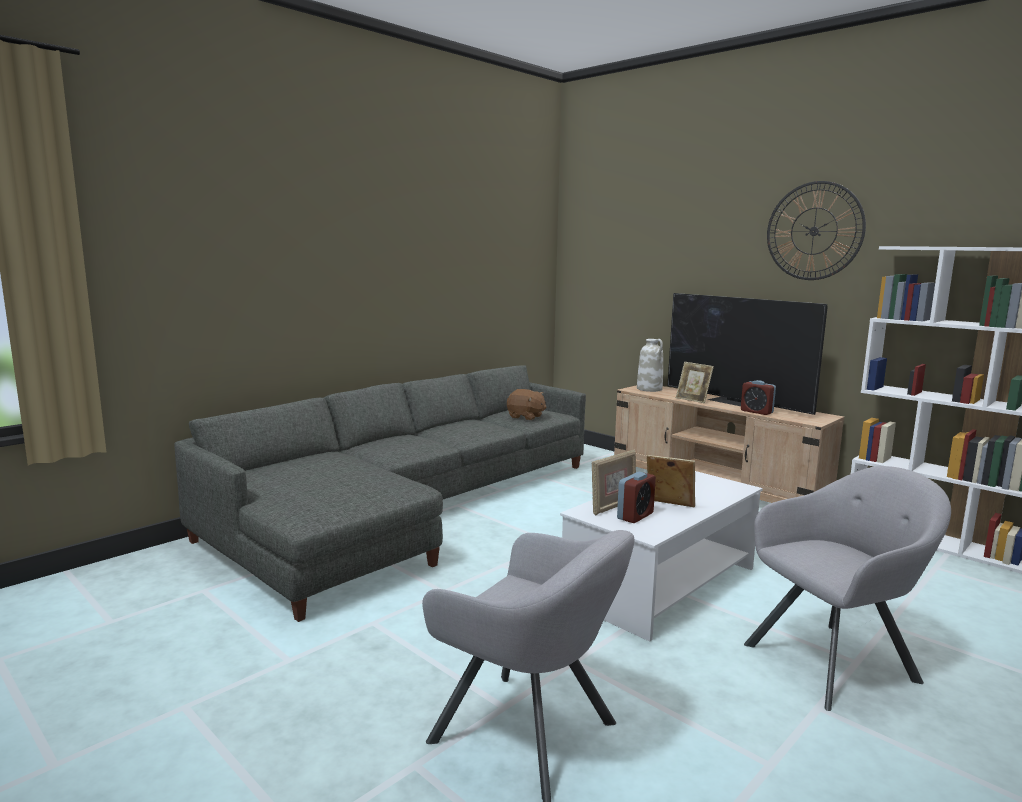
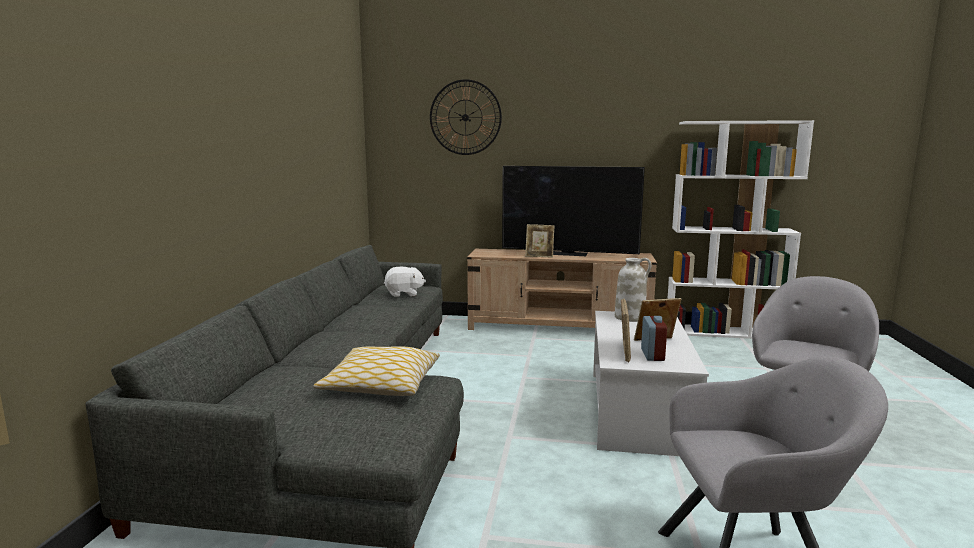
camera: 35 degrees left, 0 degrees up
(368, 480) = (381, 385): none -> pillow
(526, 417) = (404, 294): brown plush toy -> white plush toy
(650, 389) = (490, 252): white vase -> white vase (630, 317)
(756, 412) = (598, 258): alarm clock -> none
(814, 231) = (618, 110): wall clock -> wall clock (465, 117)

